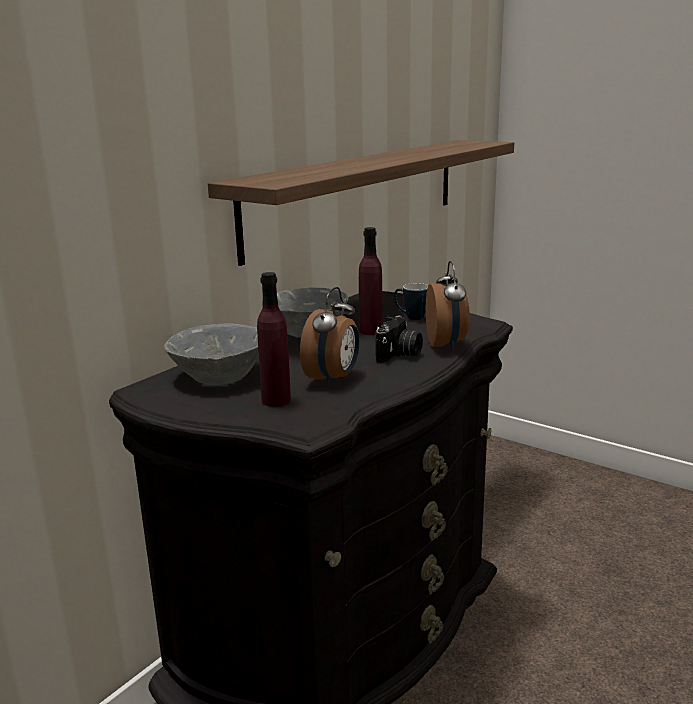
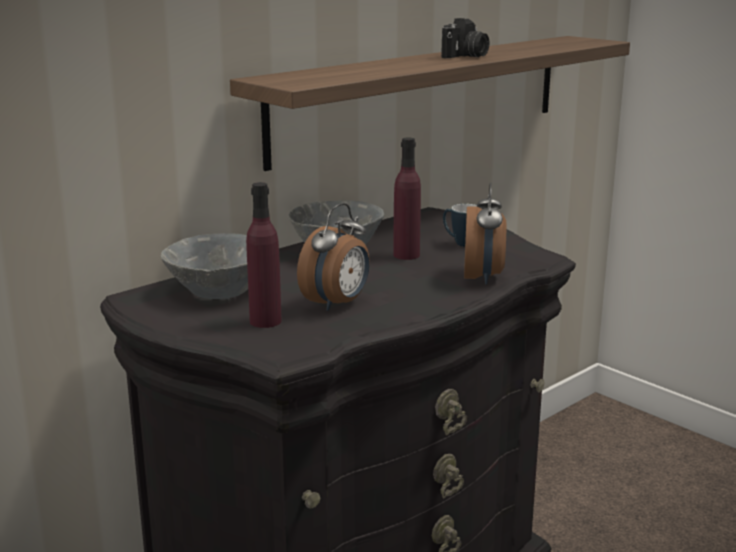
camera: 10 degrees right, 0 degrees up
(399, 355) = (423, 284): camera -> camera (466, 56)

